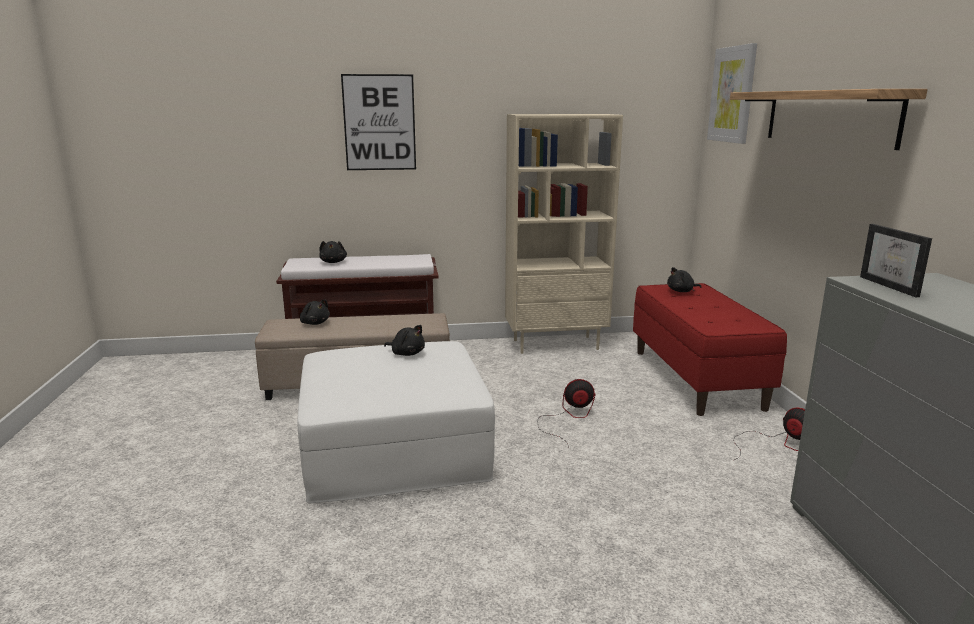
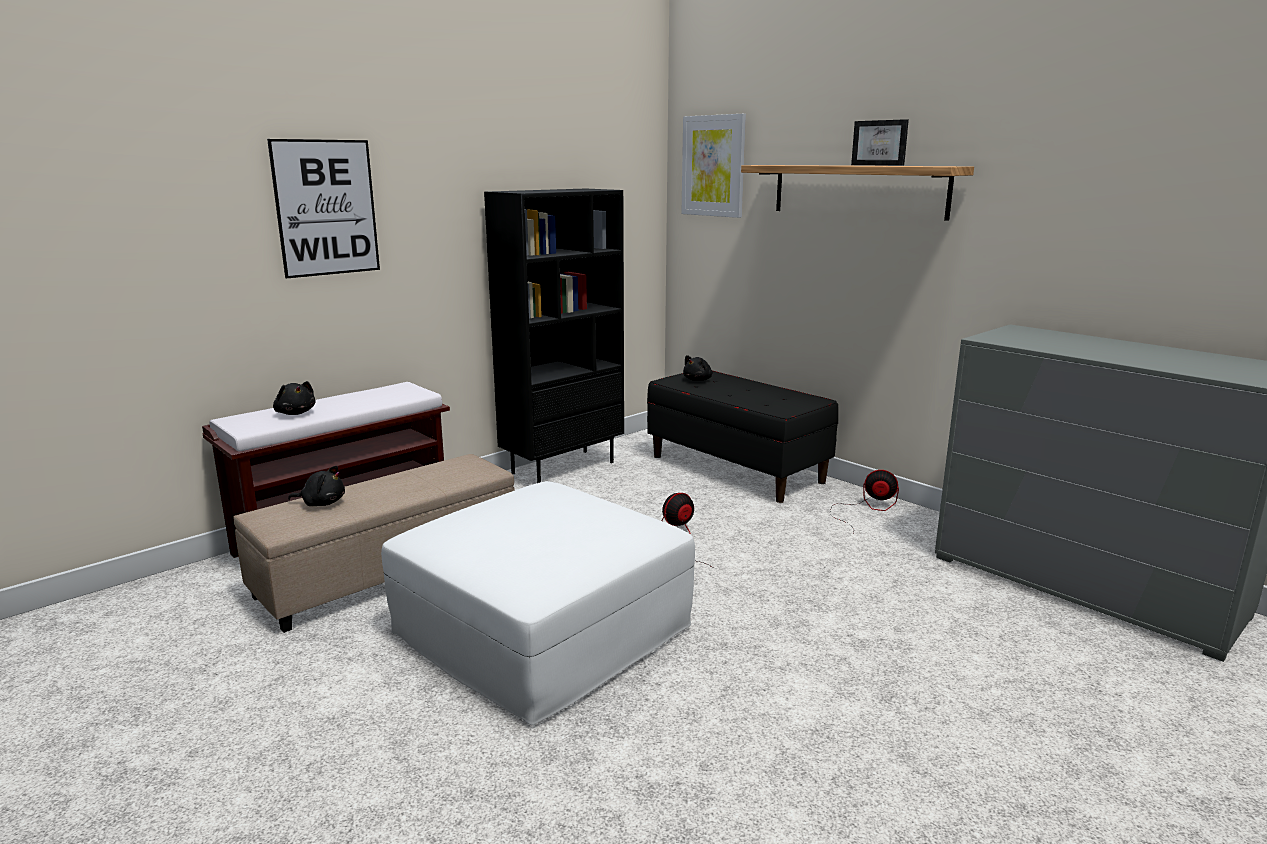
camera: 35 degrees left, 0 degrees up
(406, 353) = (529, 507): black plush toy -> none
(556, 344) = (563, 467): beige bookcase -> black bookcase
(697, 379) = (736, 469): red bench -> black bench
(896, 287) = (1018, 339): picture frame -> picture frame (881, 165)

